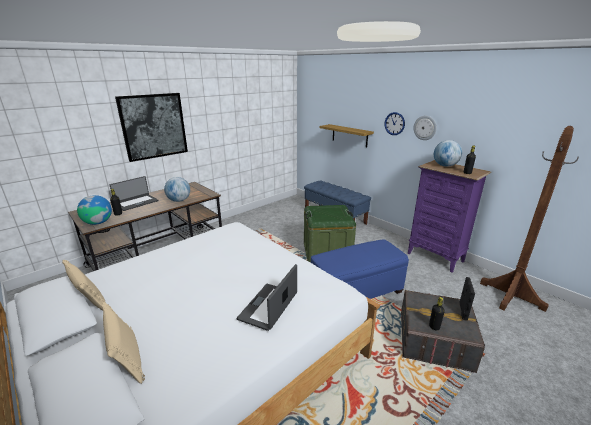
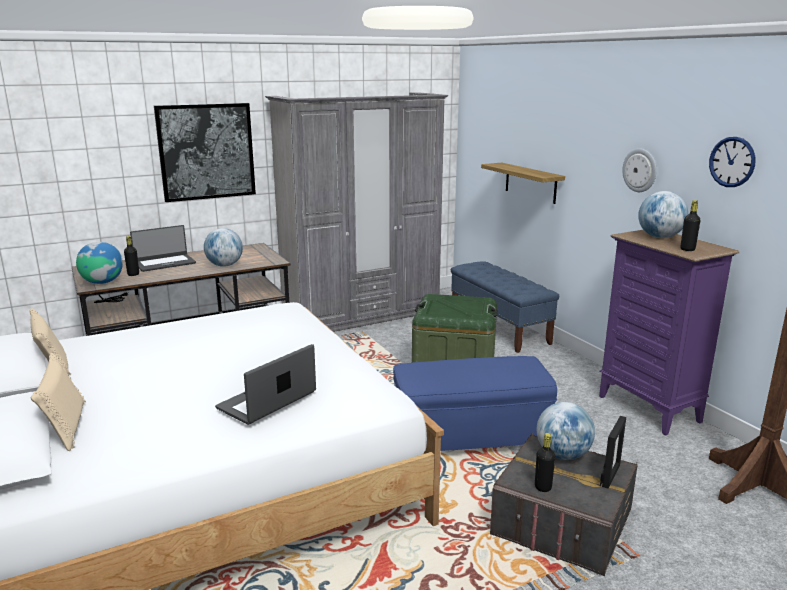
camera: 15 degrees right, 5 degrees down
(256, 217) = (363, 315): none -> grey wardrobe
(394, 123) = (595, 162): wall clock -> wall clock (732, 162)
(430, 301) = (563, 455): none -> globe

